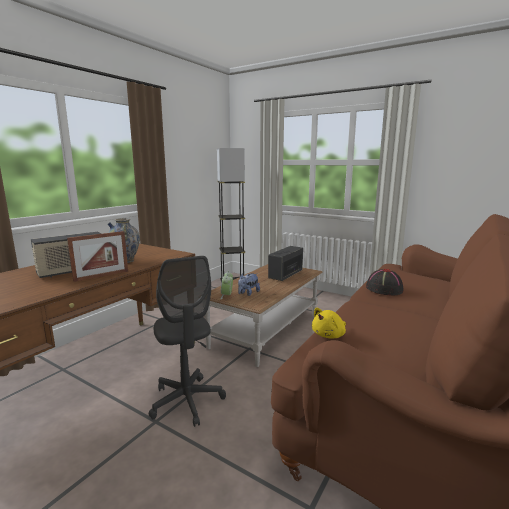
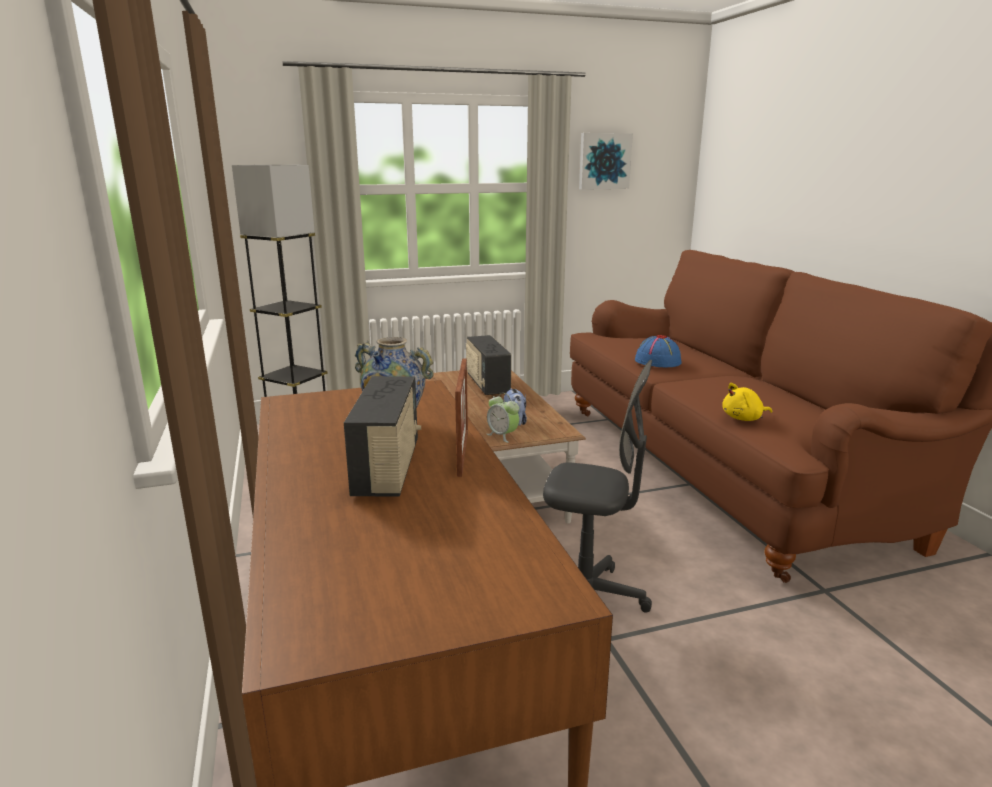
camera: 50 degrees left, 5 degrees up
(329, 335) = (744, 418): yellow plush toy -> yellow plush toy turned 75 degrees clockwise
(383, 289) = (657, 361): black hat -> blue hat
(452, 143) = (604, 161): none -> picture

